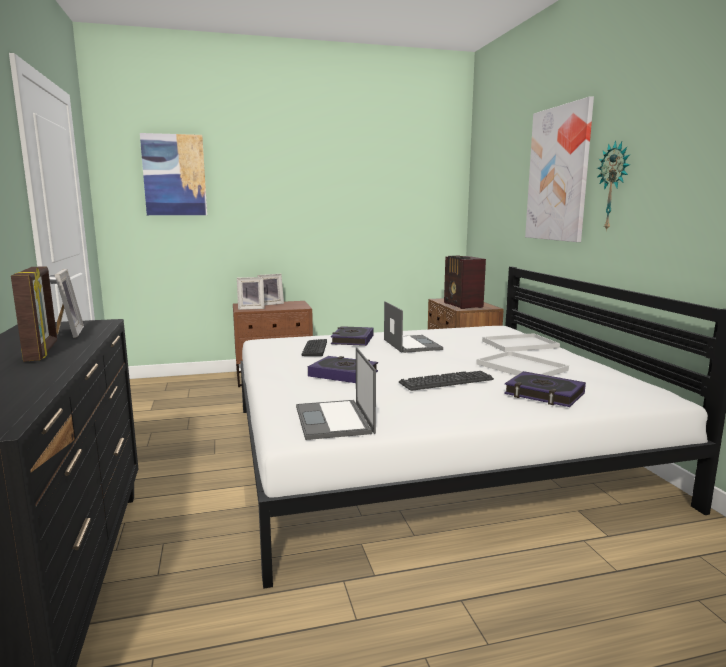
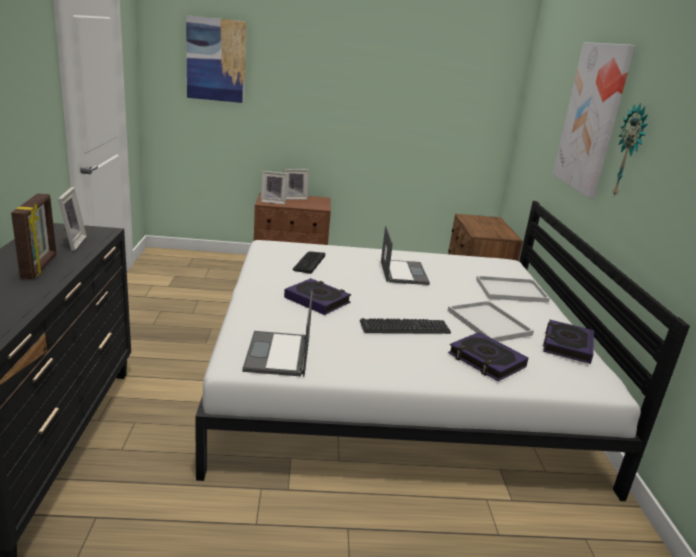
camera: 10 degrees right, 10 degrees up
(352, 340) = (350, 257): book -> book (567, 345)
(462, 305) = (483, 229): radio -> none

